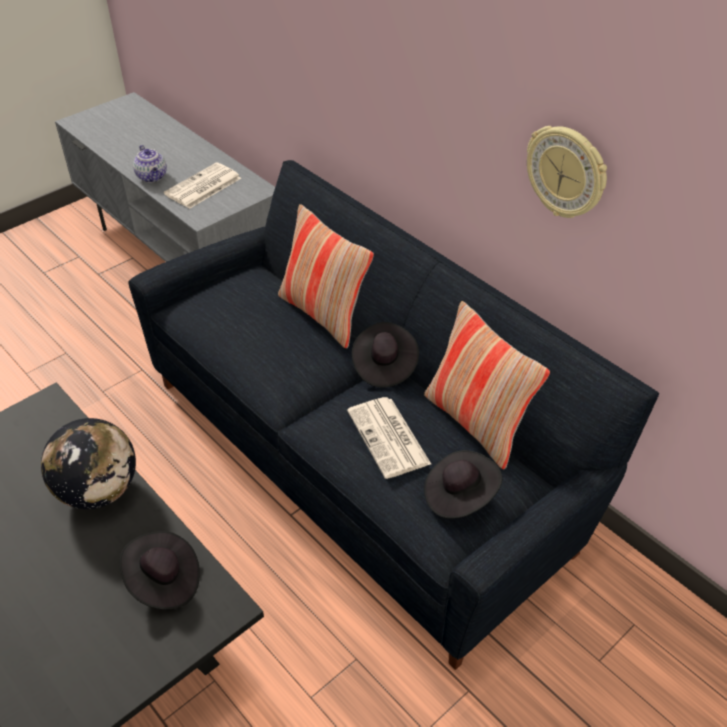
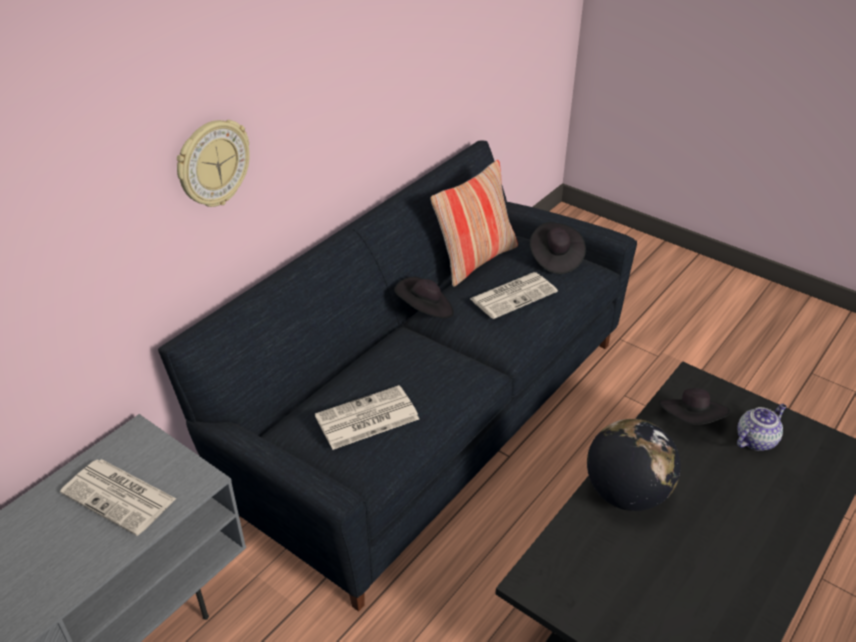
camera: 100 degrees left, 5 degrees down
(152, 177) = (82, 566): teapot -> teapot (756, 439)
(236, 307) = (366, 419): none -> newspaper
(323, 314) = (360, 357): pillow -> none
(566, 172) = (400, 60): wall clock -> wall clock (213, 164)

